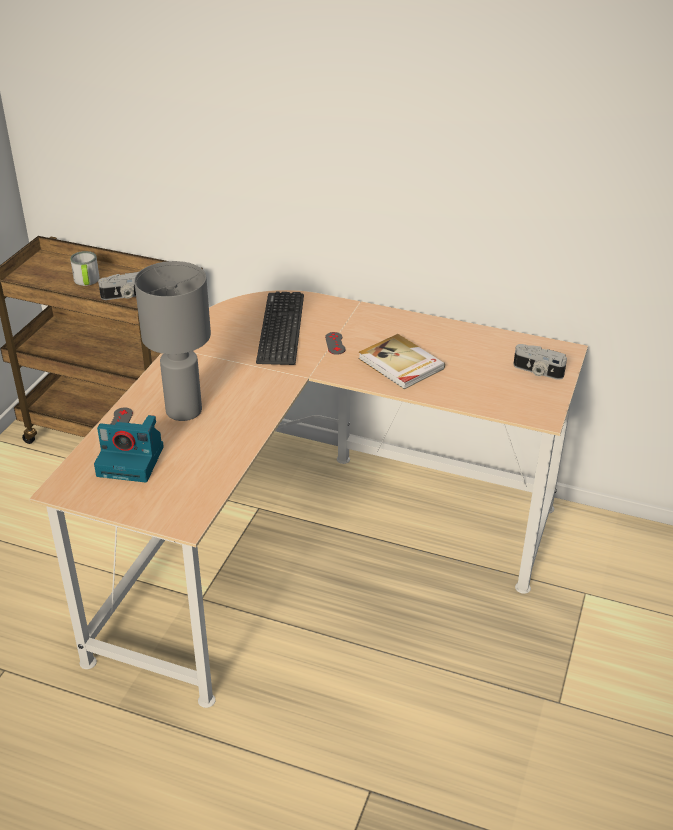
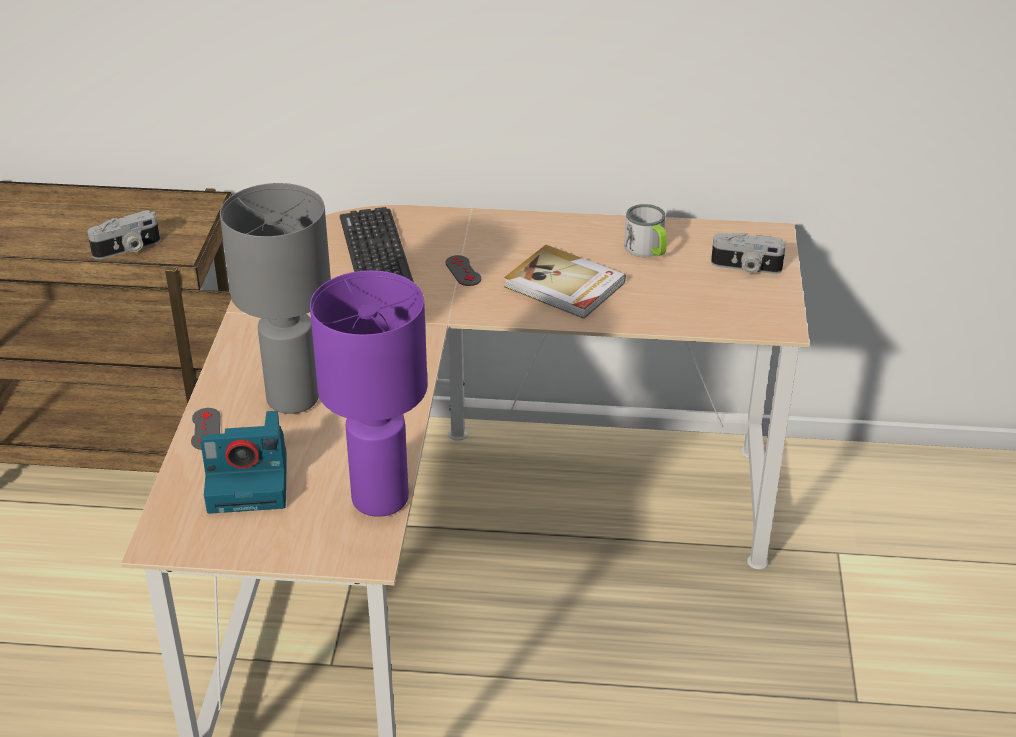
camera: 15 degrees left, 0 degrees up
(86, 281) = (60, 236): mug -> mug (647, 250)
(211, 487) = (380, 497): none -> purple table lamp

